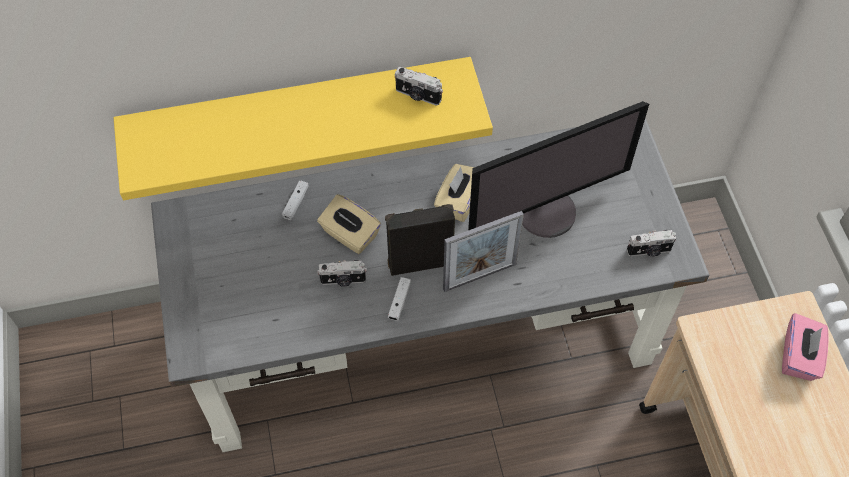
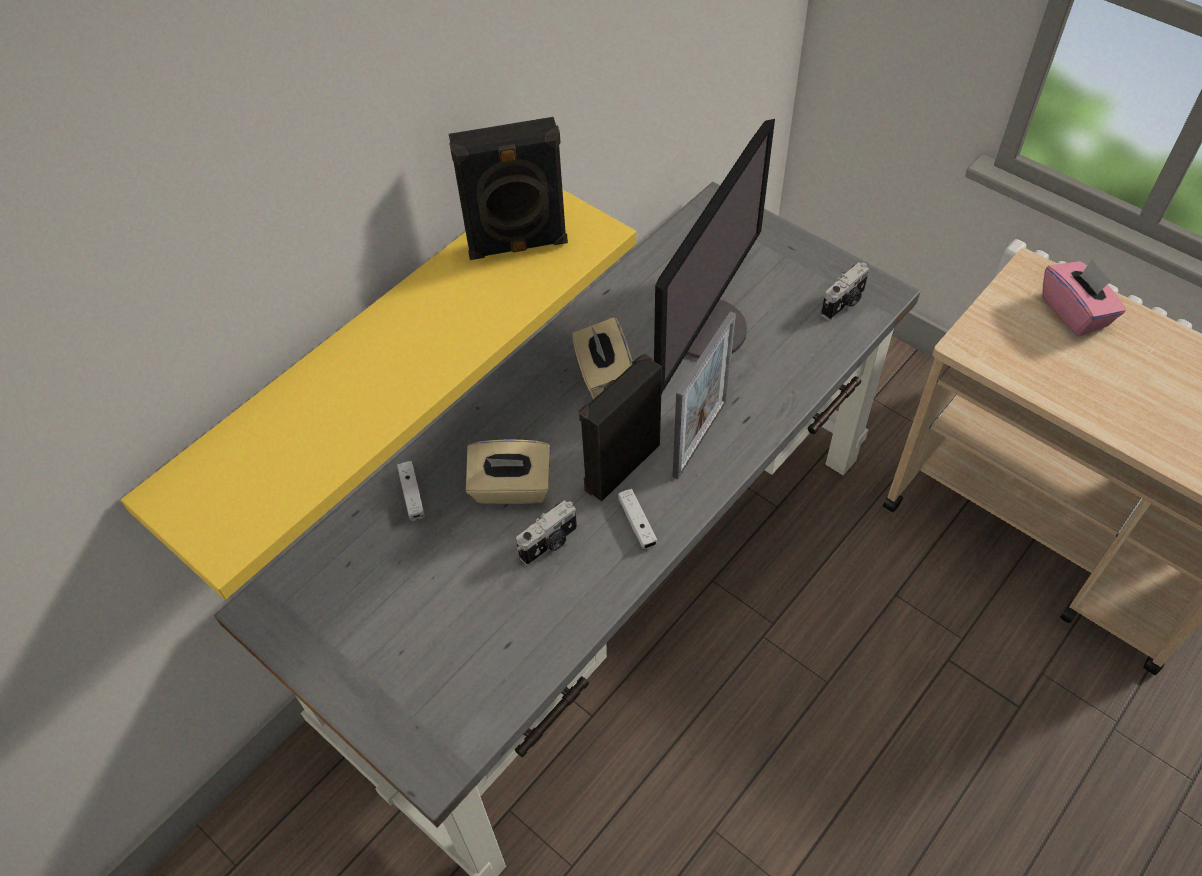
camera: 35 degrees left, 5 degrees down
(417, 96) = (517, 246): camera -> black speaker

